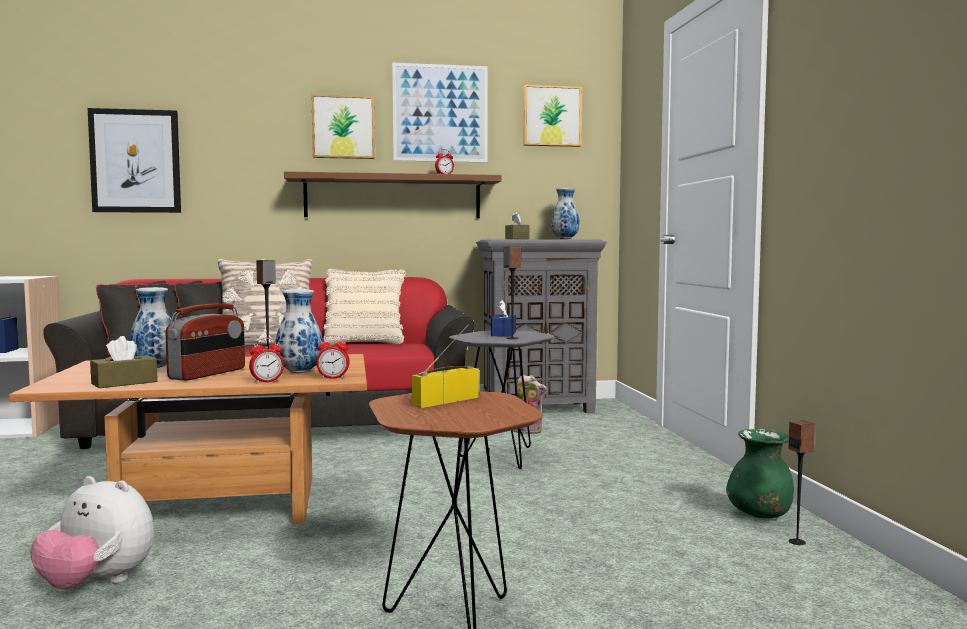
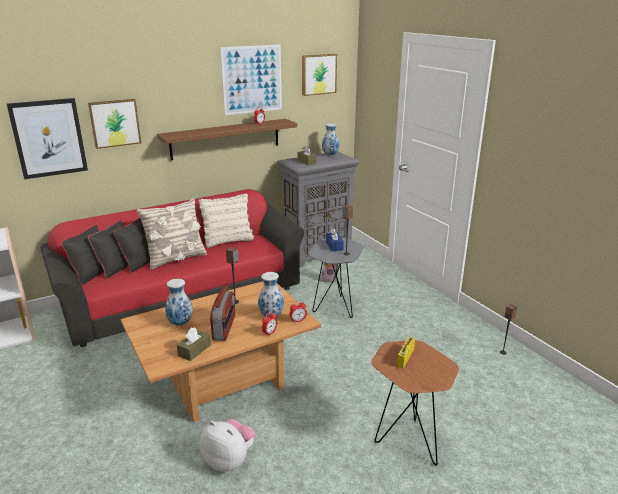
camera: 20 degrees left, 20 degrees up
(97, 584) = (229, 460): plush toy -> plush toy turned 150 degrees counterclockwise
(343, 127) = (191, 96): picture -> picture (114, 123)
(760, 515) = (479, 335): green vase -> none

